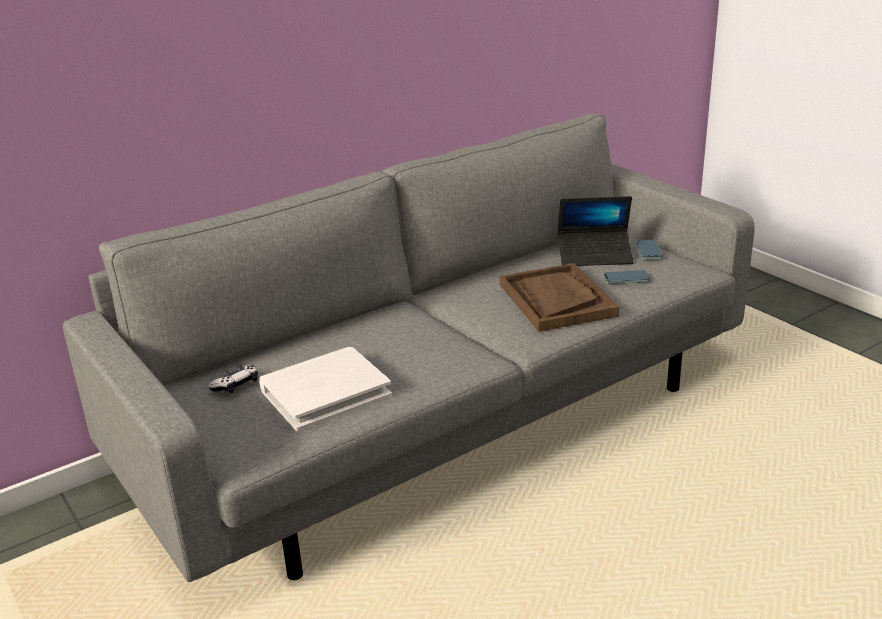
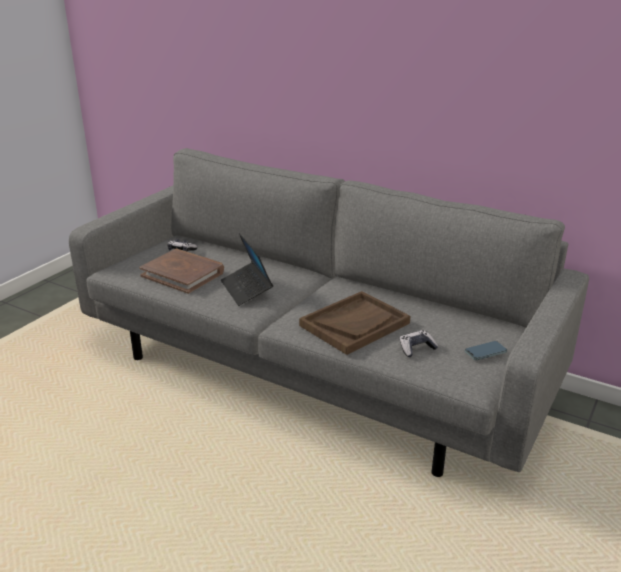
camera: 65 degrees right, 0 degrees up
(325, 392) = (183, 274): white book -> brown book
(594, 255) = (451, 328): laptop -> laptop (246, 289)
(626, 279) = (416, 348): phone -> game controller

